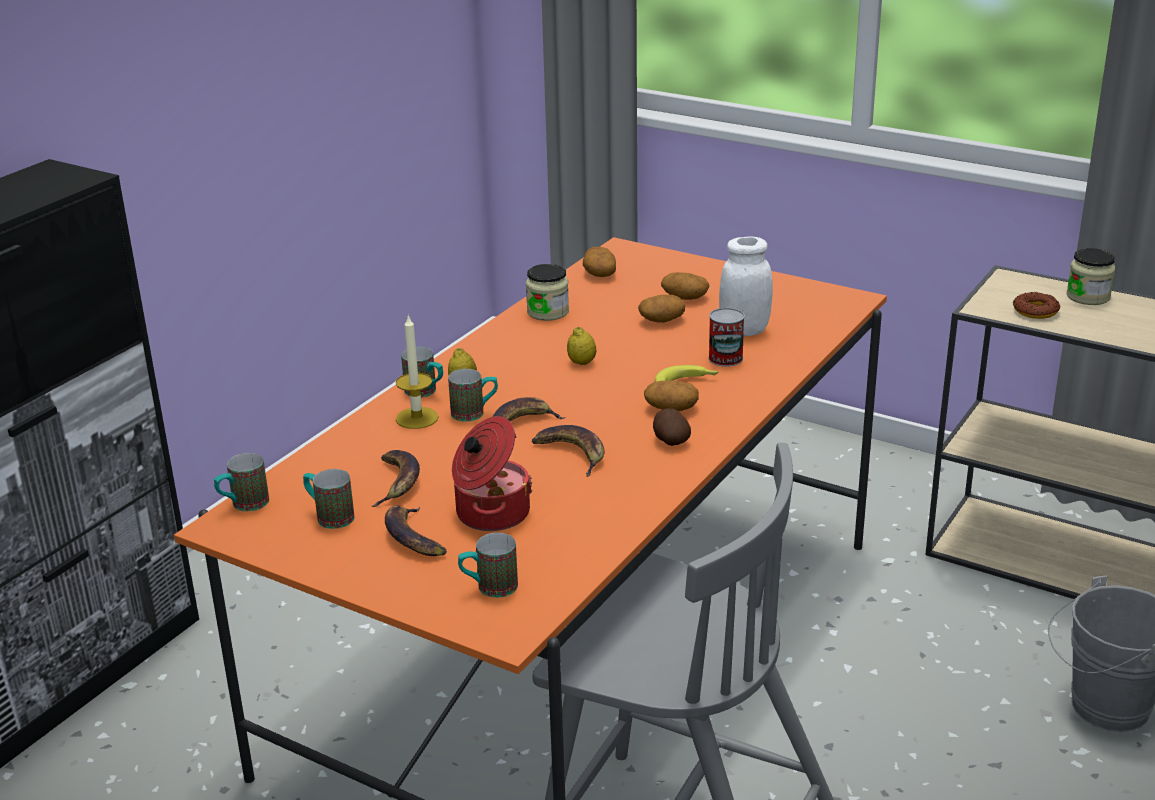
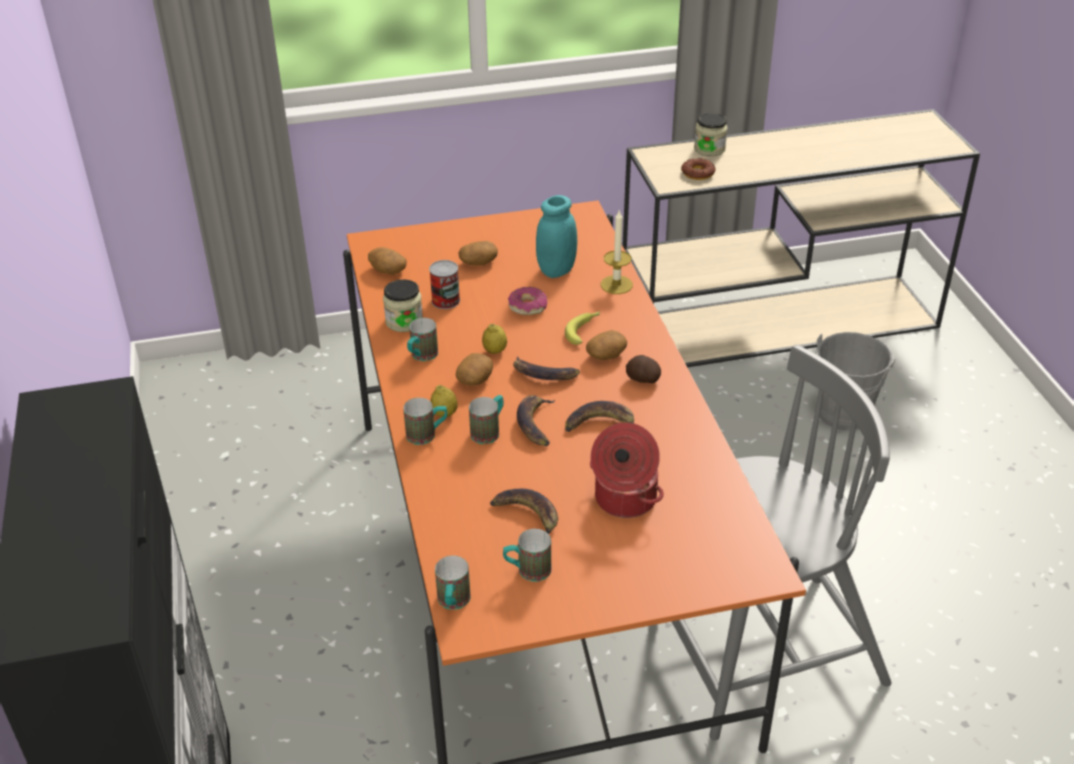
camera: 45 degrees left, 10 degrees up
(413, 537) = (607, 549): banana -> banana (543, 374)
(417, 418) = (456, 459): candle -> candle (616, 285)
(489, 588) = (708, 551): mug -> mug (421, 357)
(661, 320) = (492, 289): potato -> potato (475, 379)
(668, 345) = (527, 307): none -> donut
(725, 358) = (579, 298): can -> can (445, 301)
(744, 330) = (556, 270): white jar -> turquoise jar

